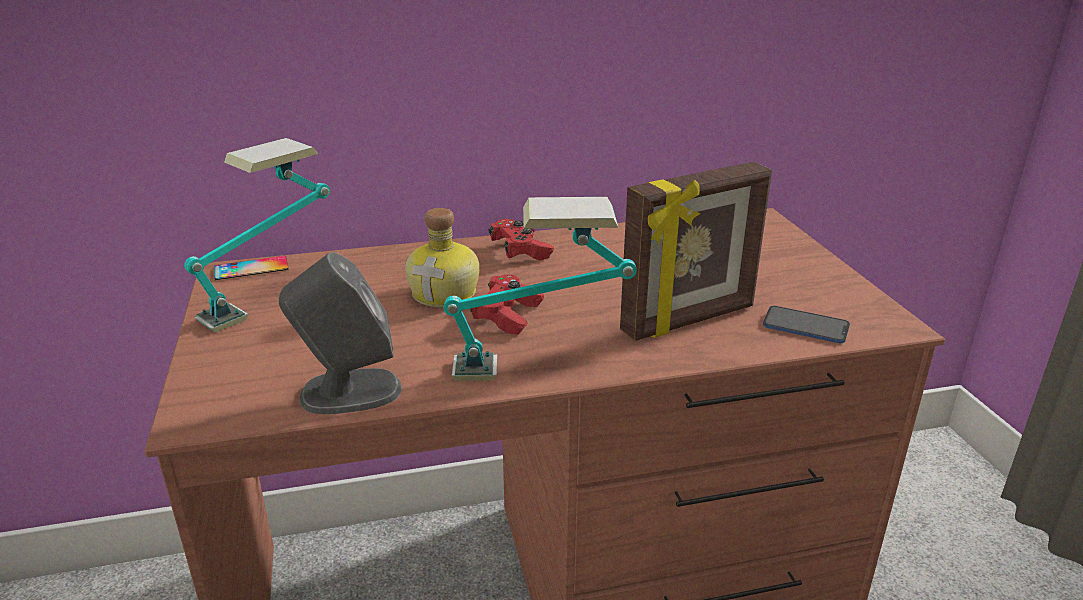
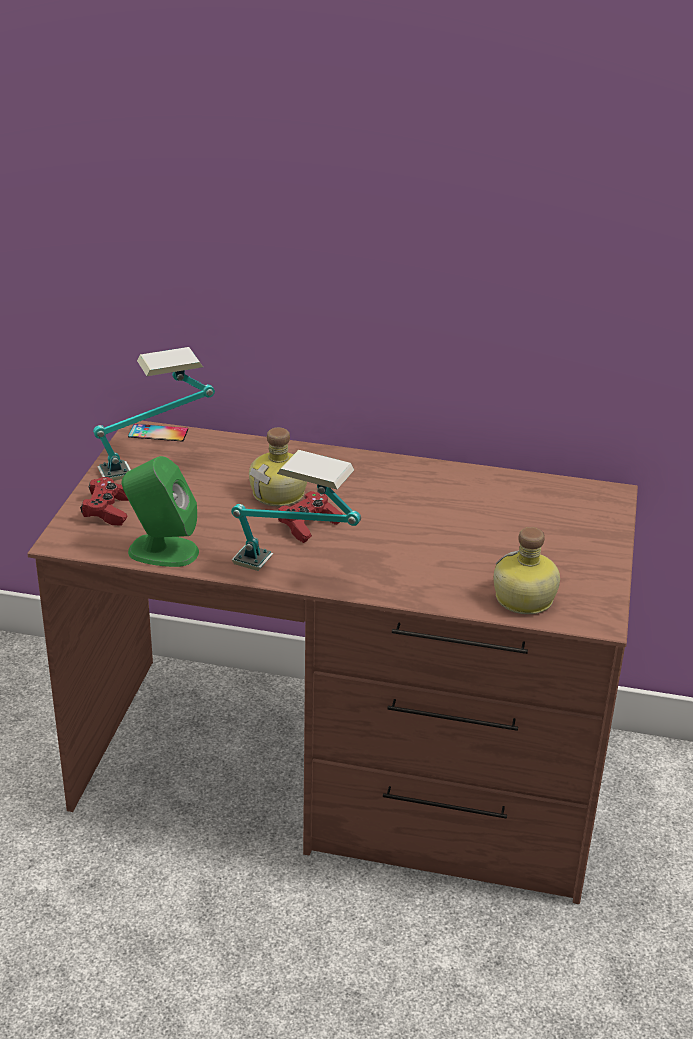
camera: 25 degrees right, 5 degrees up
(349, 392) = (162, 551): grey speaker -> green speaker
(520, 251) = (368, 471): red game controller -> red game controller (108, 510)
(689, 320) = (439, 568): picture frame -> none
(805, 327) = (523, 600): phone -> bottle

